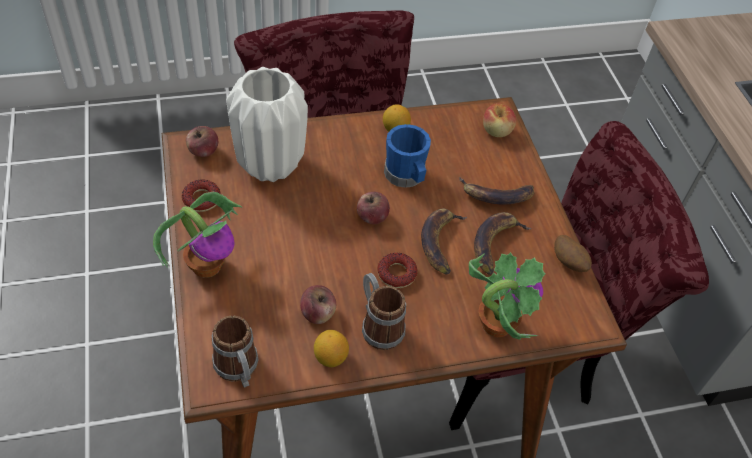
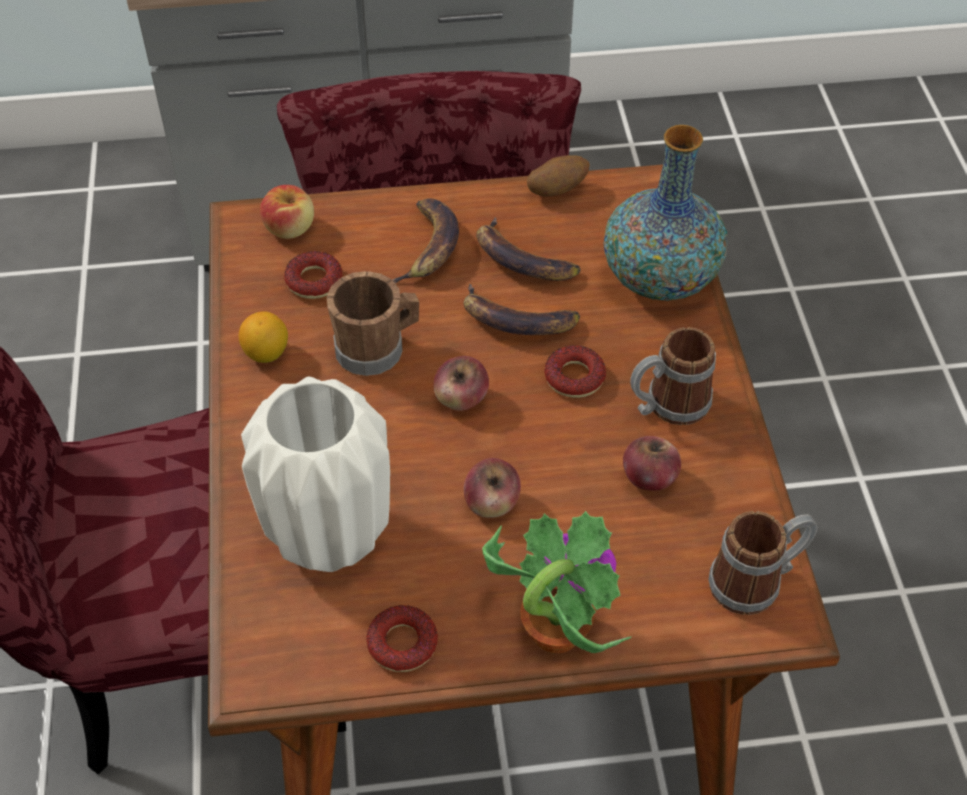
camera: 80 degrees left, 0 degrees up
(203, 151) = (278, 645): apple -> apple (492, 503)
(330, 357) = (726, 466): lemon -> none
(406, 176) = (377, 348): blue mug -> brown mug
(455, 145) = (314, 281): none -> donut
(495, 323) = (659, 279): potted plant -> vase

